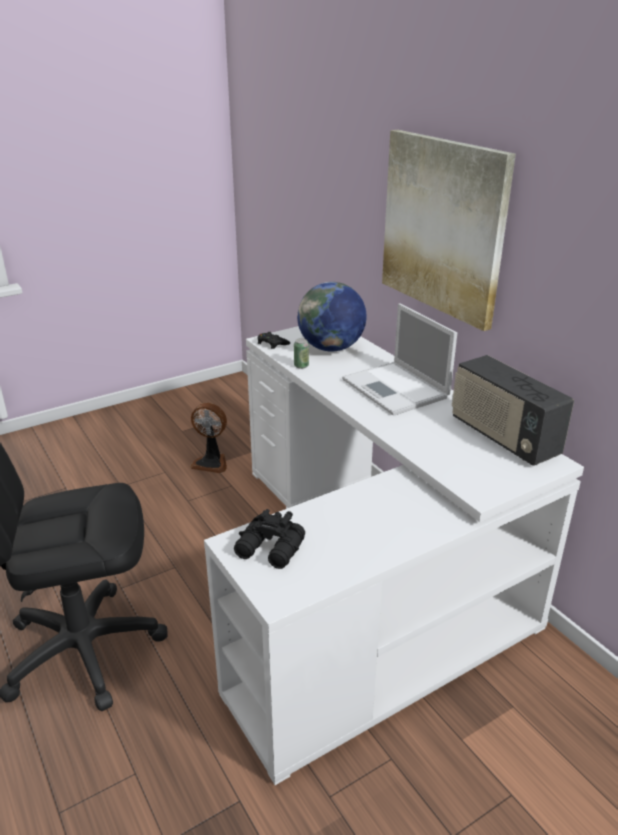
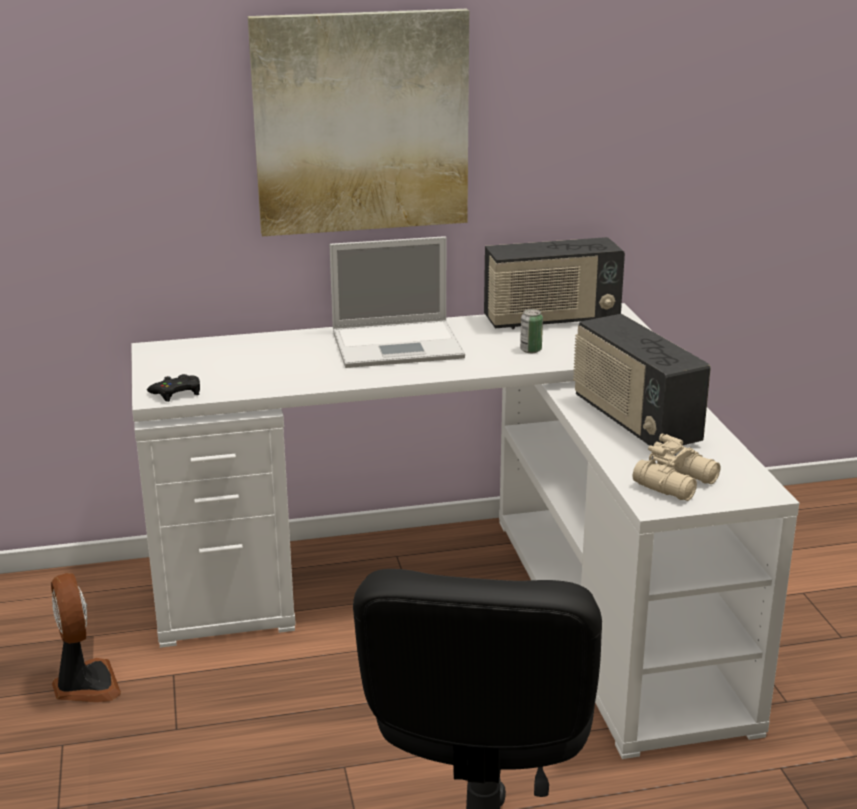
camera: 70 degrees left, 5 degrees down
(211, 462) = (84, 685): fan -> fan turned 60 degrees counterclockwise
(270, 550) = (678, 483): black binoculars -> beige binoculars
(301, 366) = (276, 385): can -> can (530, 350)
(331, 348) = (240, 359): globe -> none
(369, 514) = (634, 421): none -> radio

